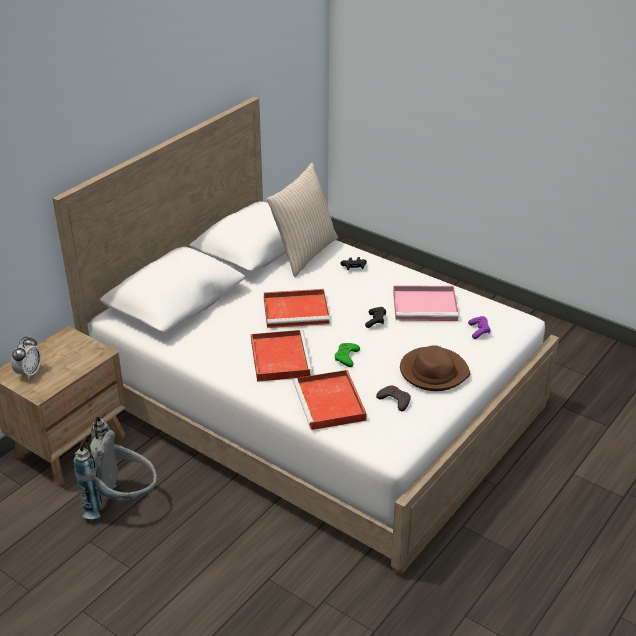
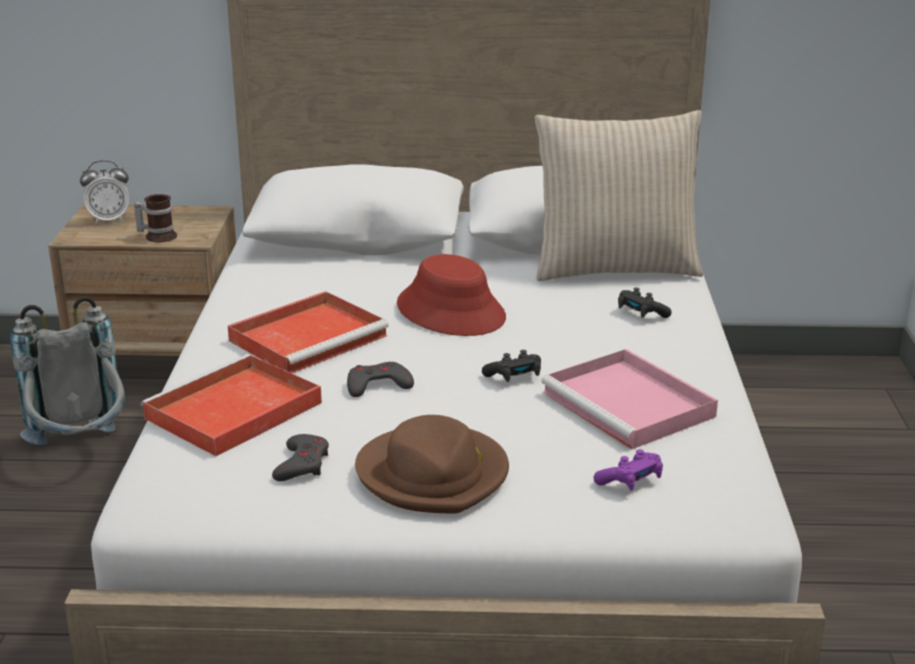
camera: 55 degrees right, 10 degrees down
(79, 363) = (158, 236): none -> mug
(297, 311) = (451, 311): red tray -> red hat
(346, 357) = (377, 385): green game controller -> grey game controller

